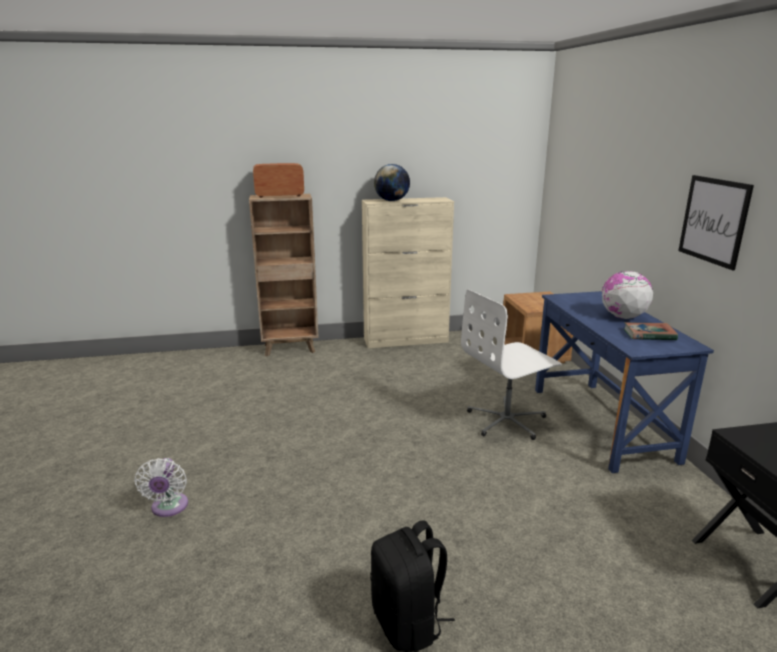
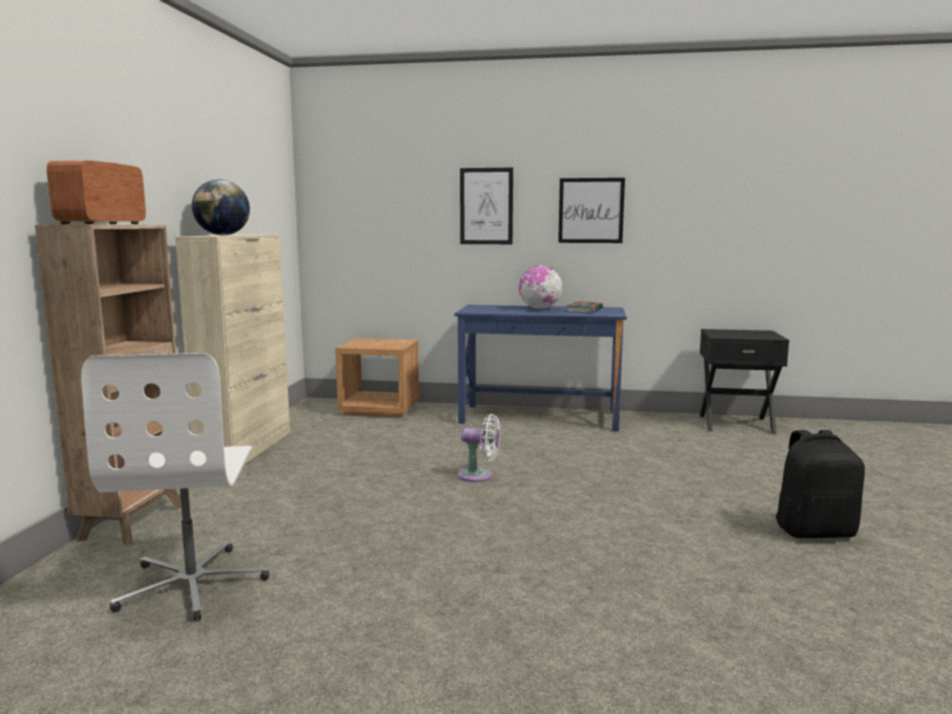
camera: 70 degrees left, 10 degrees down
(169, 508) = (597, 662): white fan -> white fan (479, 476)
(507, 421) = (508, 443): white office chair -> white office chair (193, 583)
(636, 195) = (486, 206): none -> picture

